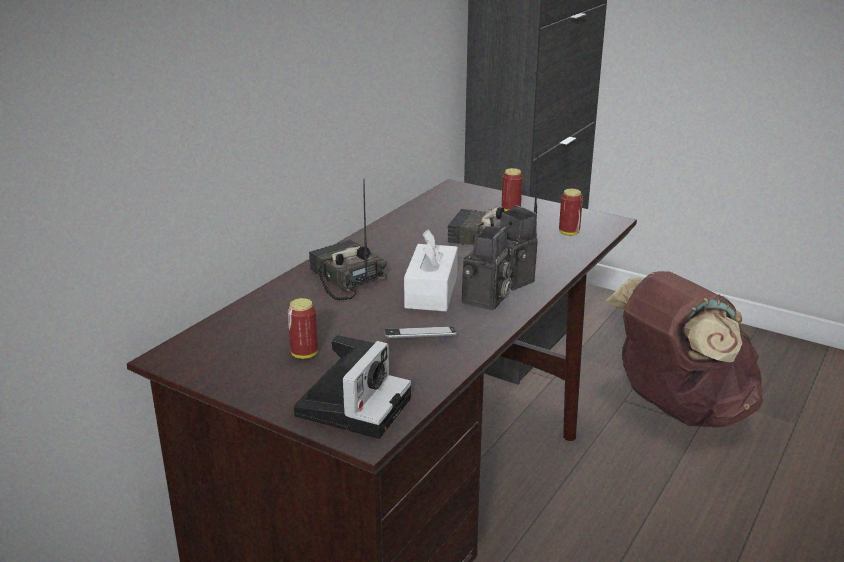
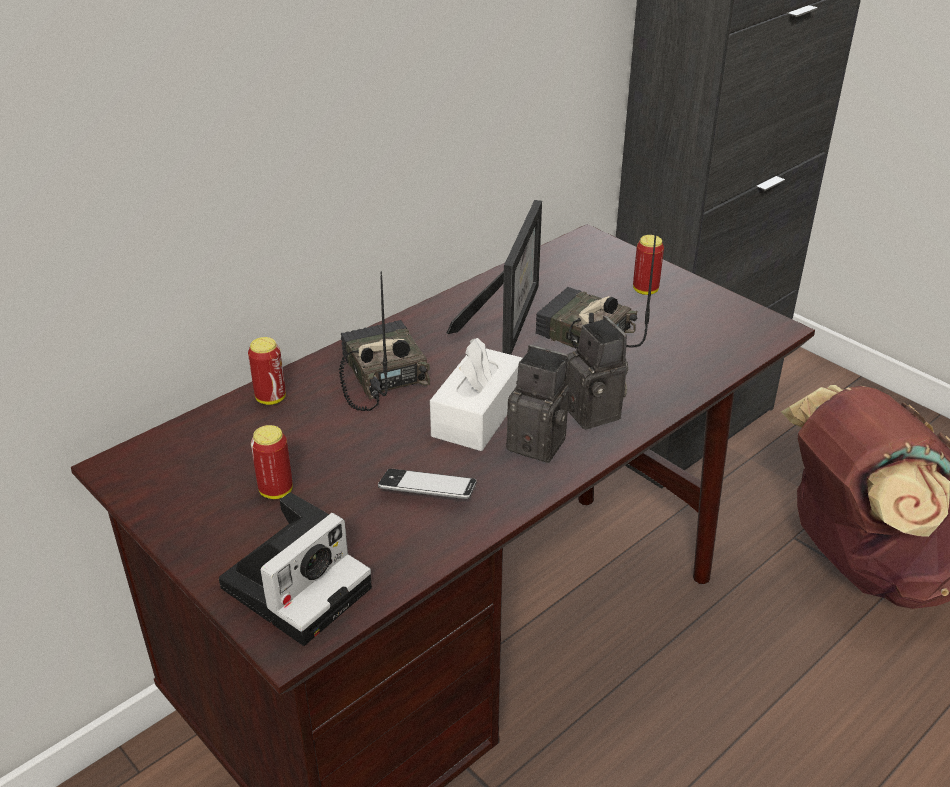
camera: 15 degrees right, 10 degrees up
(421, 235) = (508, 316): none -> picture frame
(486, 301) = (540, 442): camera -> camera turned 105 degrees counterclockwise
(569, 233) = (707, 341): can -> can (271, 398)

